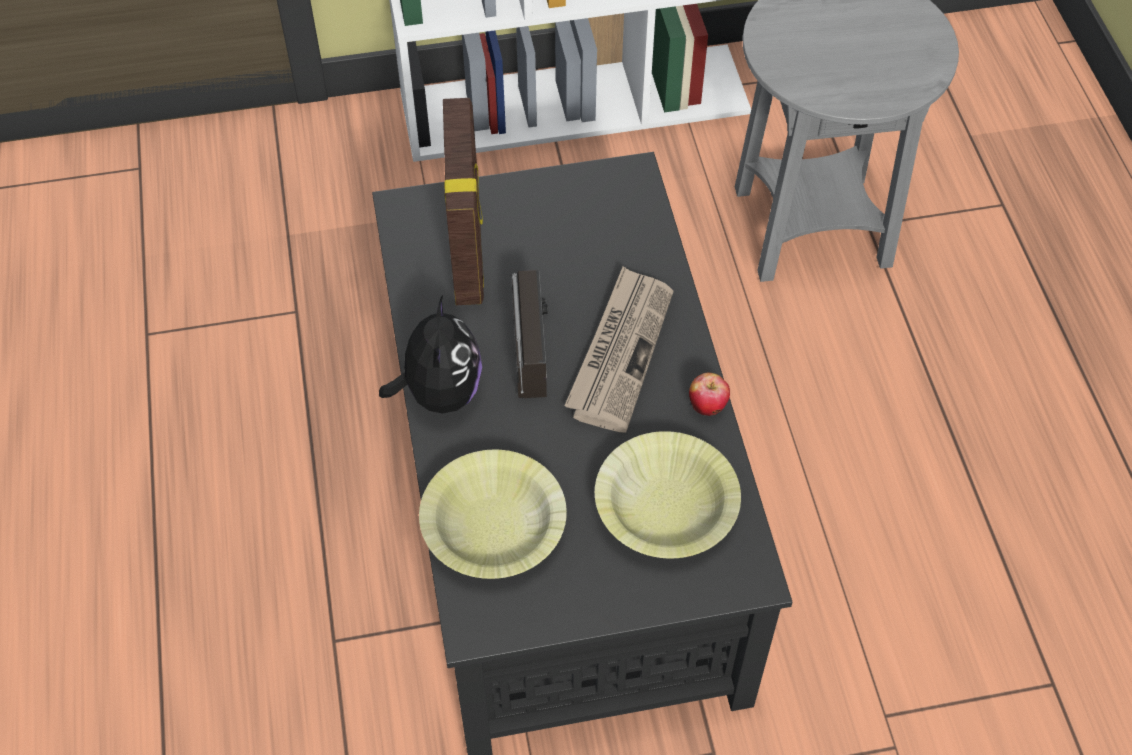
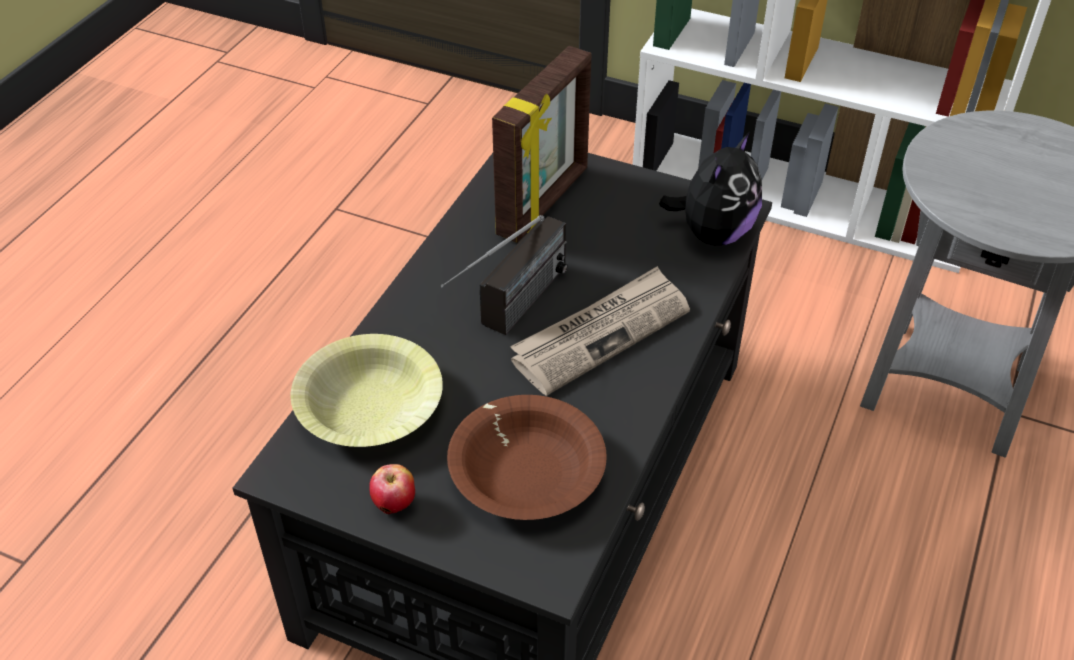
camera: 35 degrees right, 10 degrees down
(439, 393) = (423, 289): plush toy -> plush toy (713, 233)
(666, 506) = (527, 472): yellow bowl -> brown bowl
(707, 406) = (639, 414): apple -> apple (395, 505)

